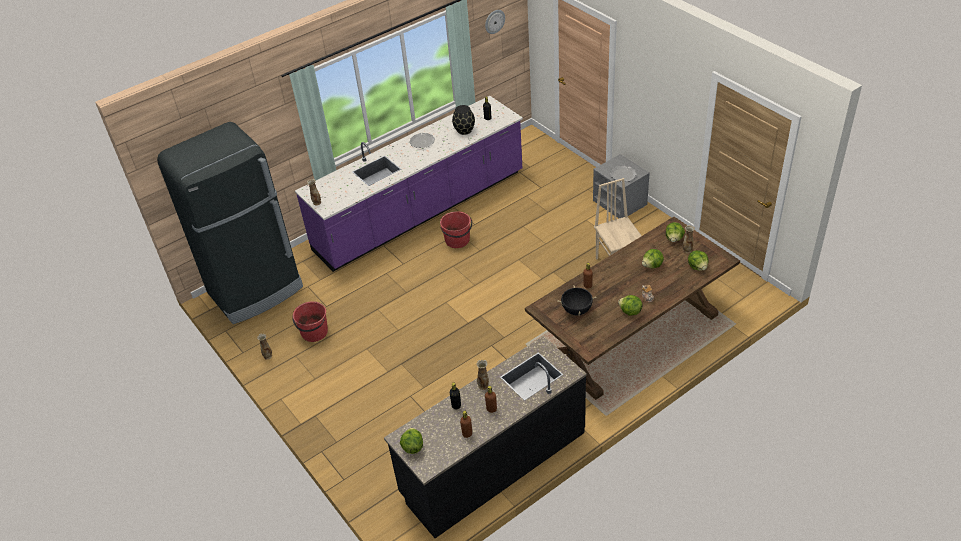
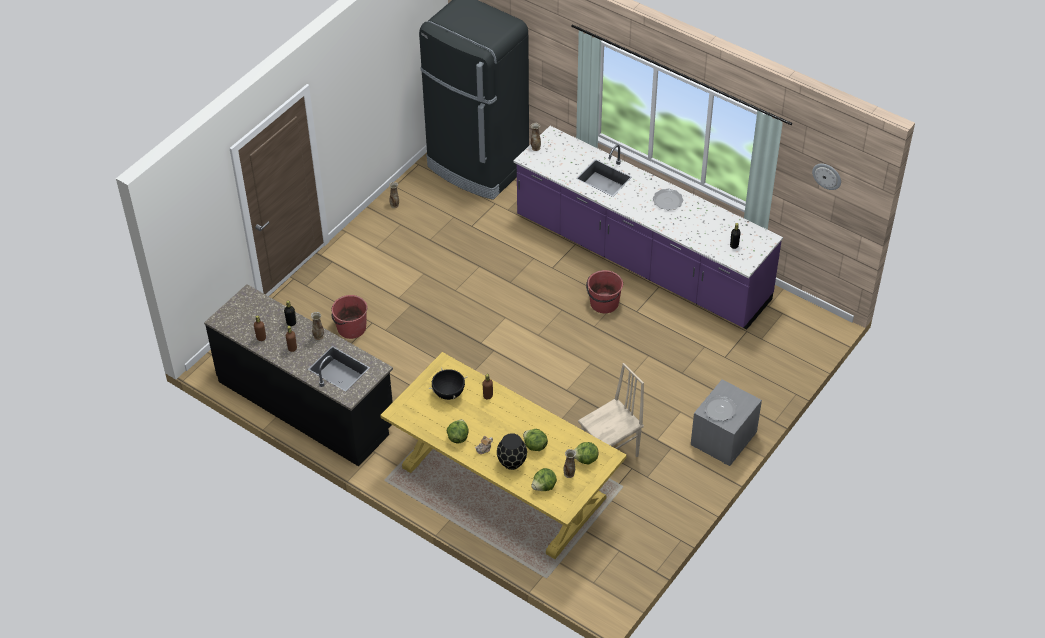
camera: 70 degrees right, 5 degrees up
(314, 332) = (433, 228): red bucket -> red bucket (351, 328)
(412, 447) = (240, 305): lettuce -> none
(464, 131) = (701, 231): black vase -> black vase (511, 462)
(631, 334) = (502, 483): brown dining table -> yellow dining table

